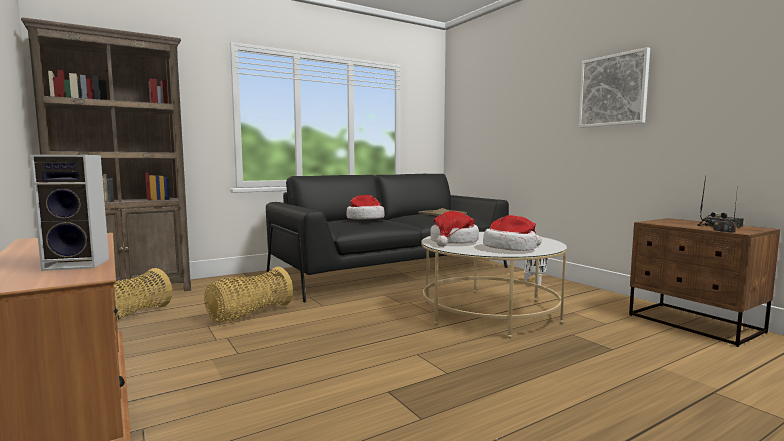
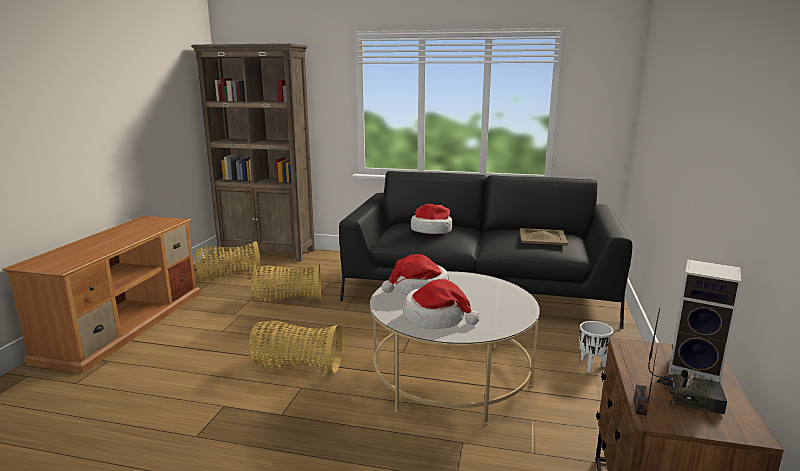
camera: 45 degrees right, 10 degrees up
(80, 264) = (90, 254): speaker -> speaker (696, 371)
(377, 345) = (296, 366): none -> basket
(613, 90) = (724, 108): picture -> none

